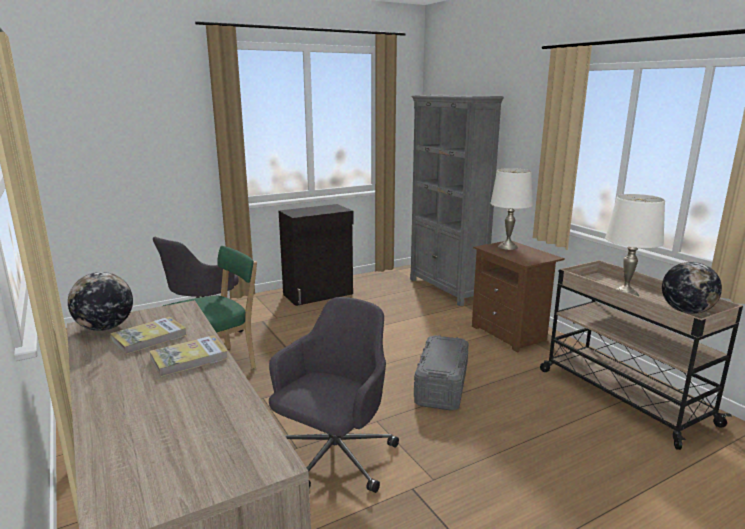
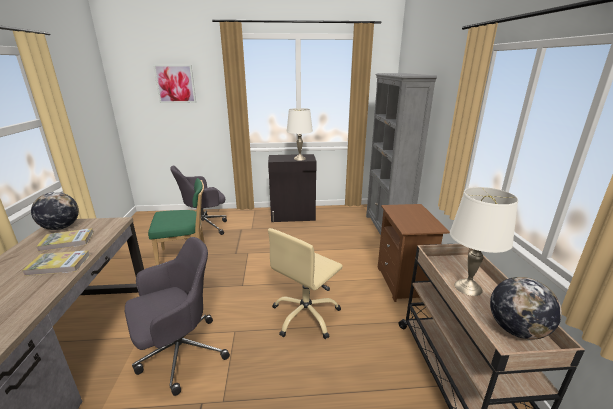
camera: 25 degrees right, 5 degrees up
(131, 113) = (175, 84): none -> picture
(441, 386) = (306, 315): grey storage box -> beige office chair
(507, 247) = (410, 210): white table lamp -> white table lamp (299, 158)

